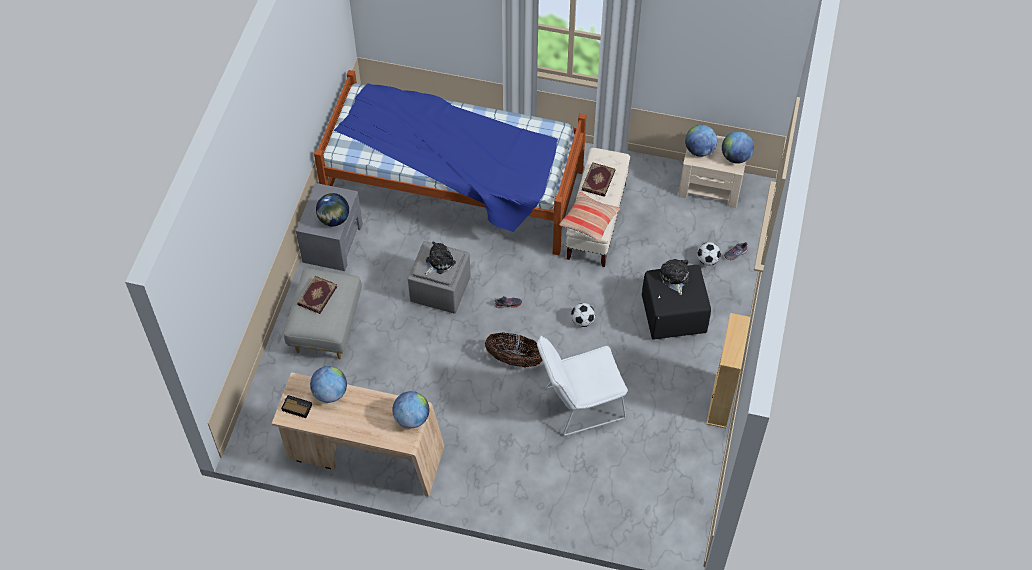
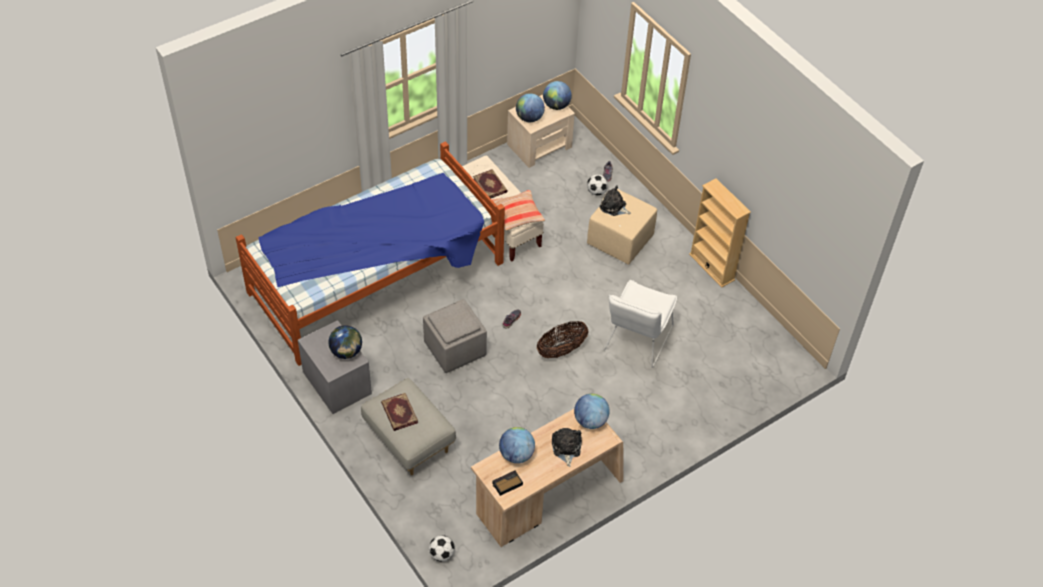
camera: 50 degrees left, 5 degrees down
(438, 262) = (455, 320): plush toy -> plush toy (566, 448)
(582, 321) = (571, 290): football -> football (441, 554)
(672, 315) = (620, 241): black ottoman -> beige ottoman

